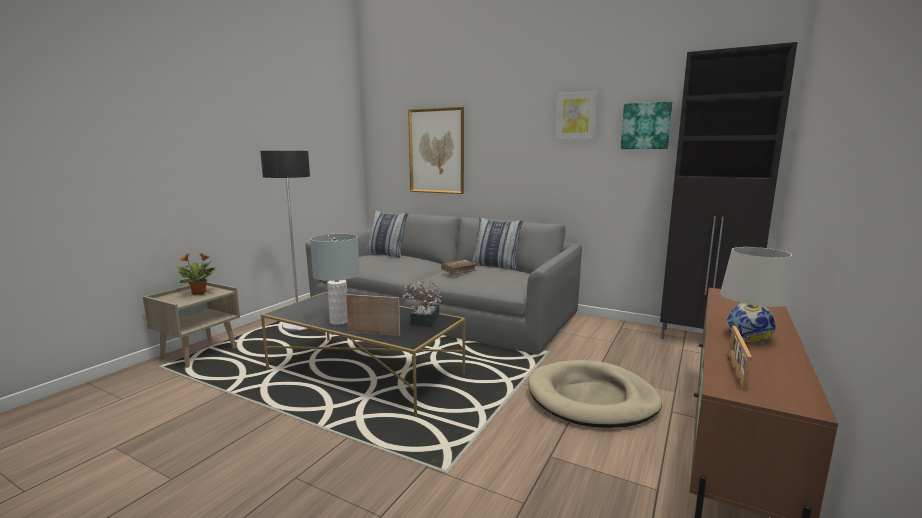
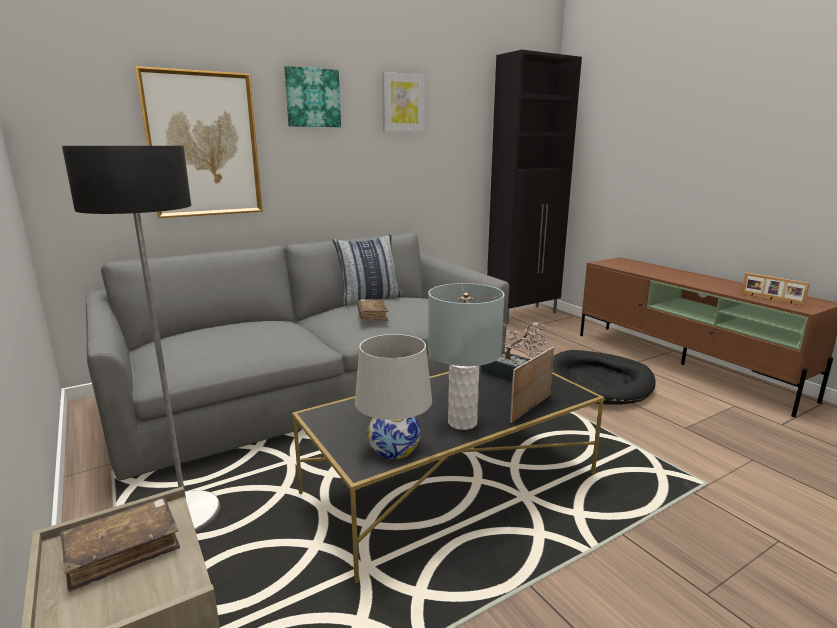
camera: 60 degrees left, 5 degrees up
(200, 293) = (123, 550): potted plant -> brown book
(387, 254) = (200, 331): pillow -> none
(592, 398) = (597, 382): beige dog bed -> black dog bed
(646, 126) = (465, 119): picture -> picture (312, 98)
(748, 337) = (706, 282): white table lamp -> white table lamp (394, 448)

